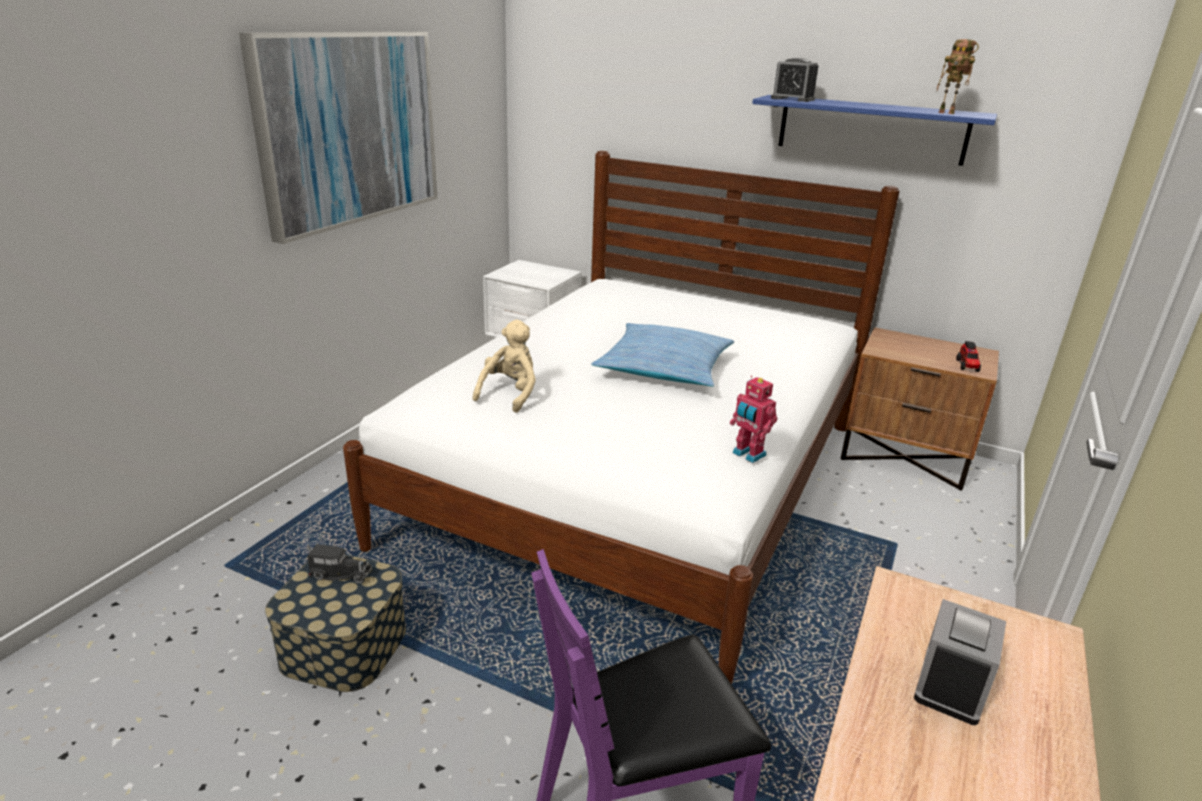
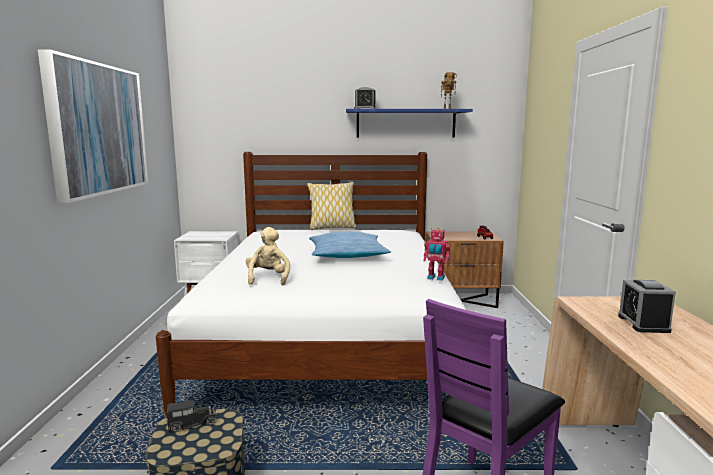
camera: 25 degrees left, 15 degrees down
(711, 295) = (332, 228): none -> pillow

